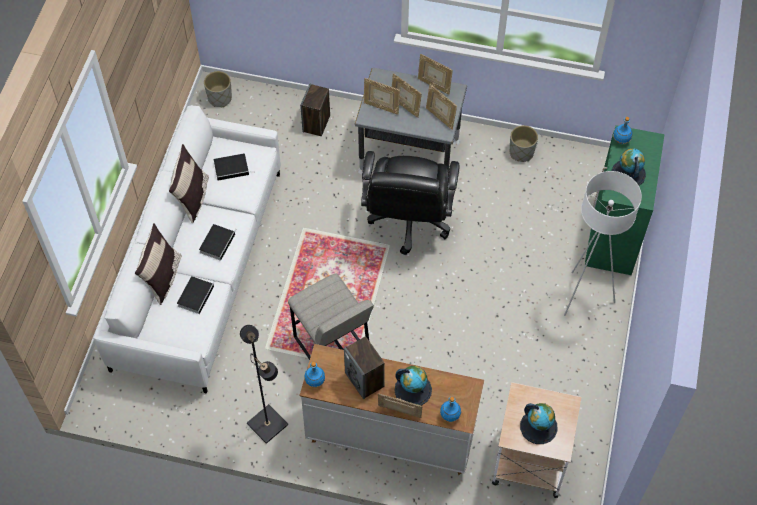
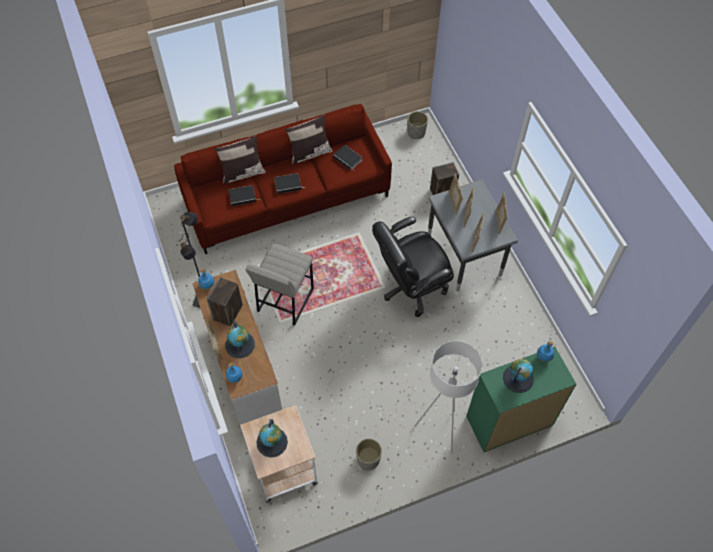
camera: 55 degrees right, 0 degrees up
(199, 268) = (287, 198): white sofa -> red sofa
(521, 152) = (526, 322): grey planter -> grey planter (368, 459)

